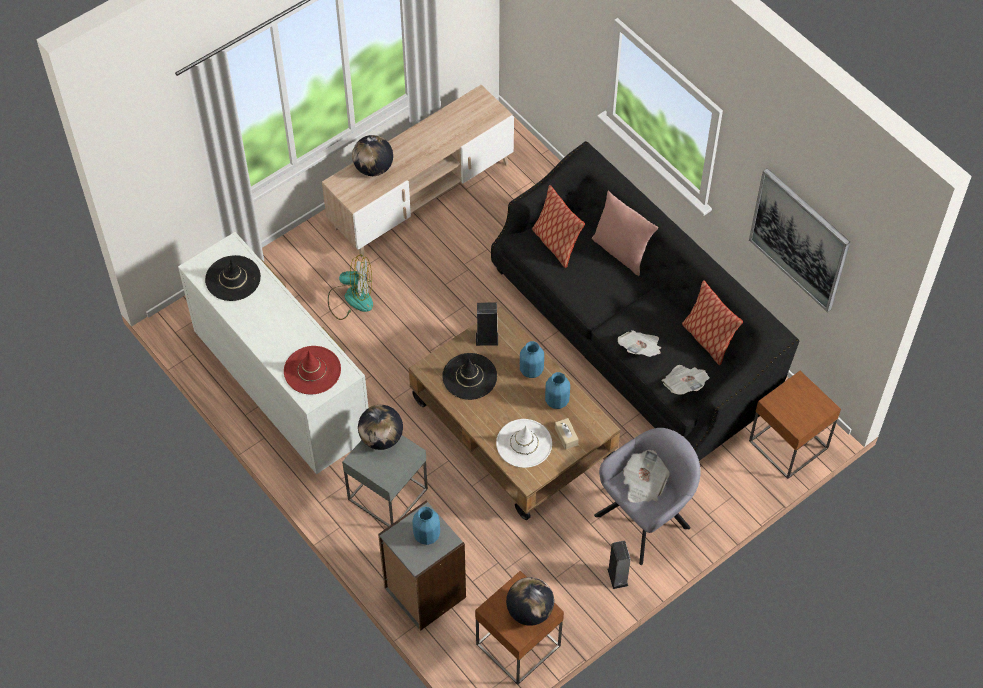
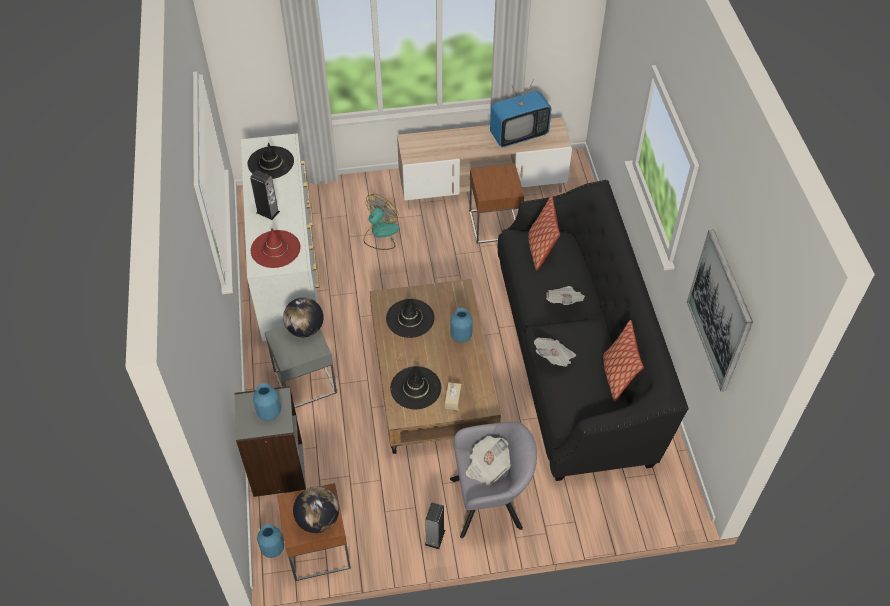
camera: 30 degrees right, 5 degrees down
(351, 298) = (380, 234): fan -> fan turned 90 degrees counterclockwise
(373, 168) = (440, 141): globe -> none
(450, 125) = (518, 135): none -> television
(487, 339) = (443, 297): speaker -> speaker (267, 212)
(524, 443) = (415, 388): white hat -> black hat
(556, 401) = (464, 368): blue vase -> blue vase (272, 549)
(621, 252) = (590, 278): pink pillow -> none
(684, 385) = (572, 402): newspaper -> newspaper (564, 302)
(788, 444) = (652, 503): brown side table -> brown side table (494, 224)

